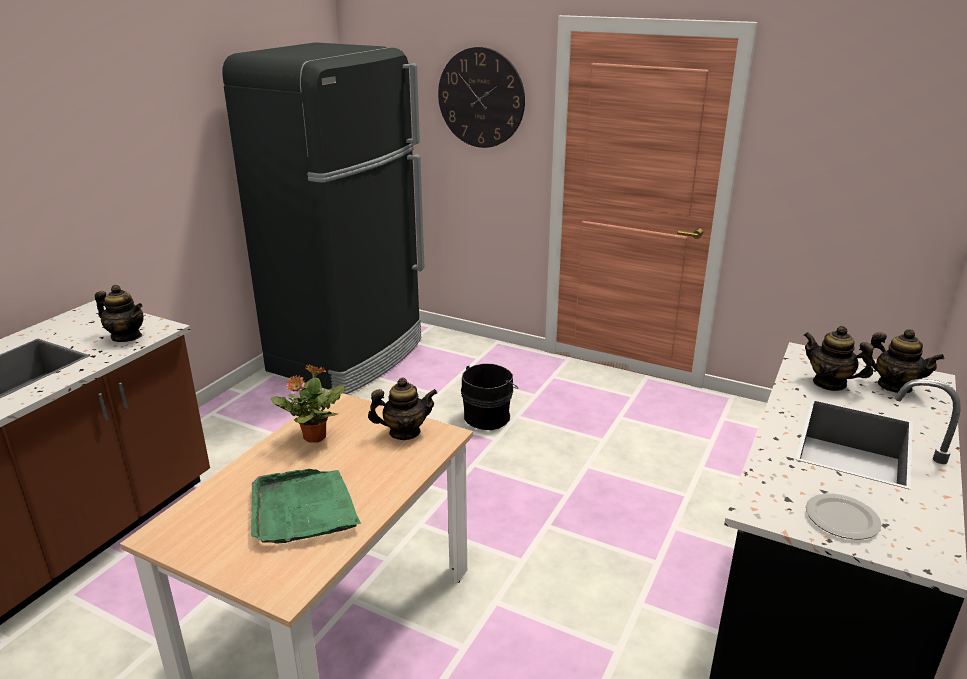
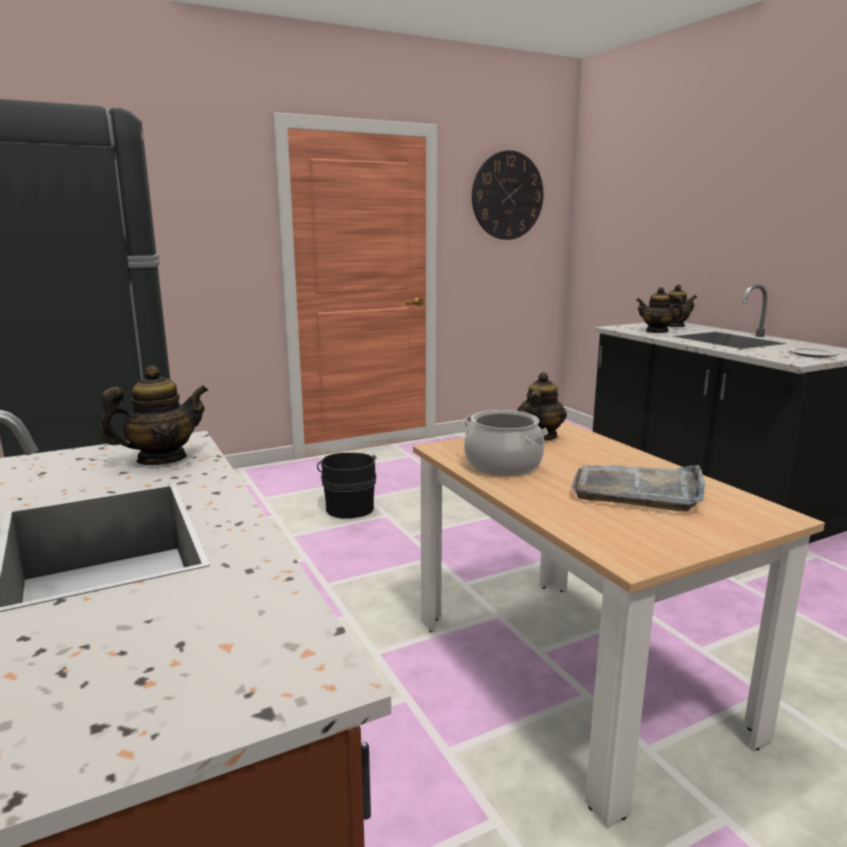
camera: 55 degrees left, 10 degrees down
(303, 509) = (638, 489): green tray -> grey tray
(313, 437) = (502, 465): potted plant -> cooking pot
(481, 98) = (193, 199): wall clock -> wall clock (507, 196)
(830, 383) = (657, 331): teapot -> teapot turned 45 degrees clockwise

